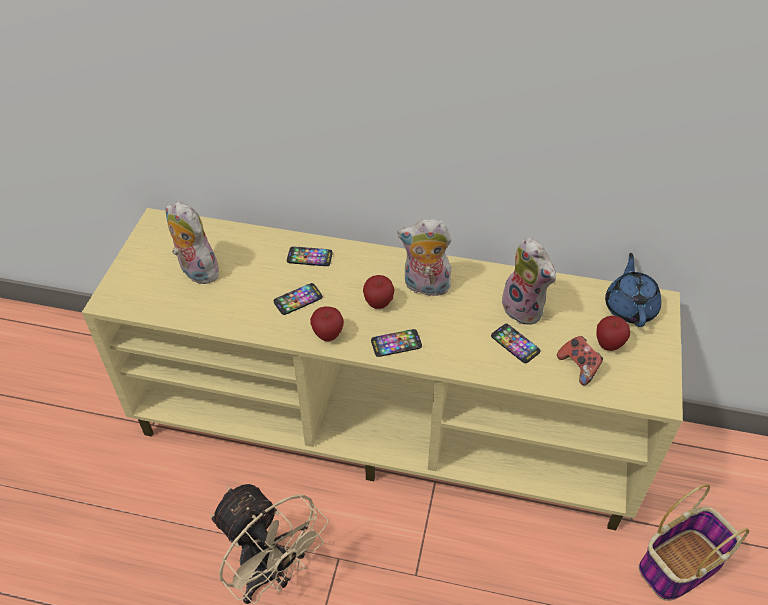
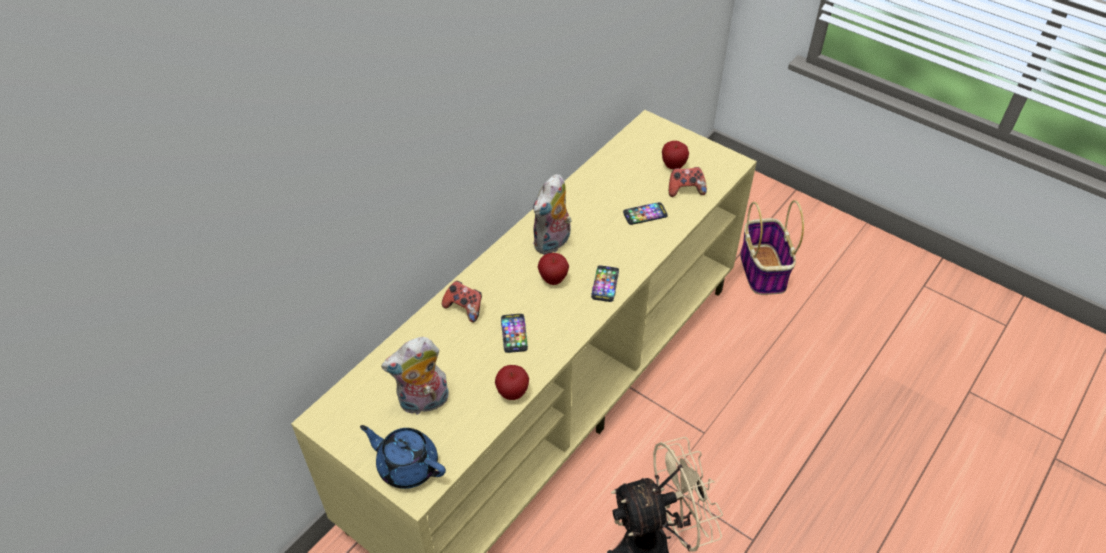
camera: 65 degrees left, 0 degrees up
(309, 257) = (464, 308): phone -> game controller
(328, 335) = (569, 326): apple -> apple (512, 393)
(525, 309) = (613, 194): plush toy -> none
(630, 307) = (645, 139): blue teapot -> blue teapot (407, 465)

